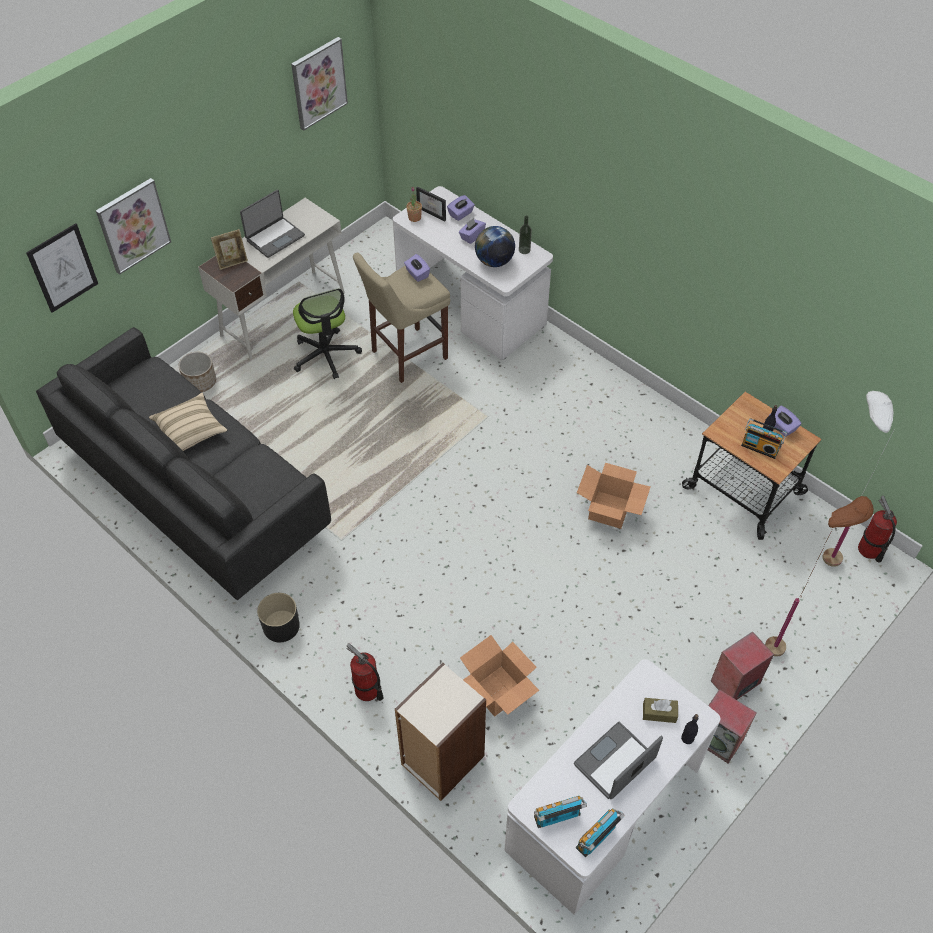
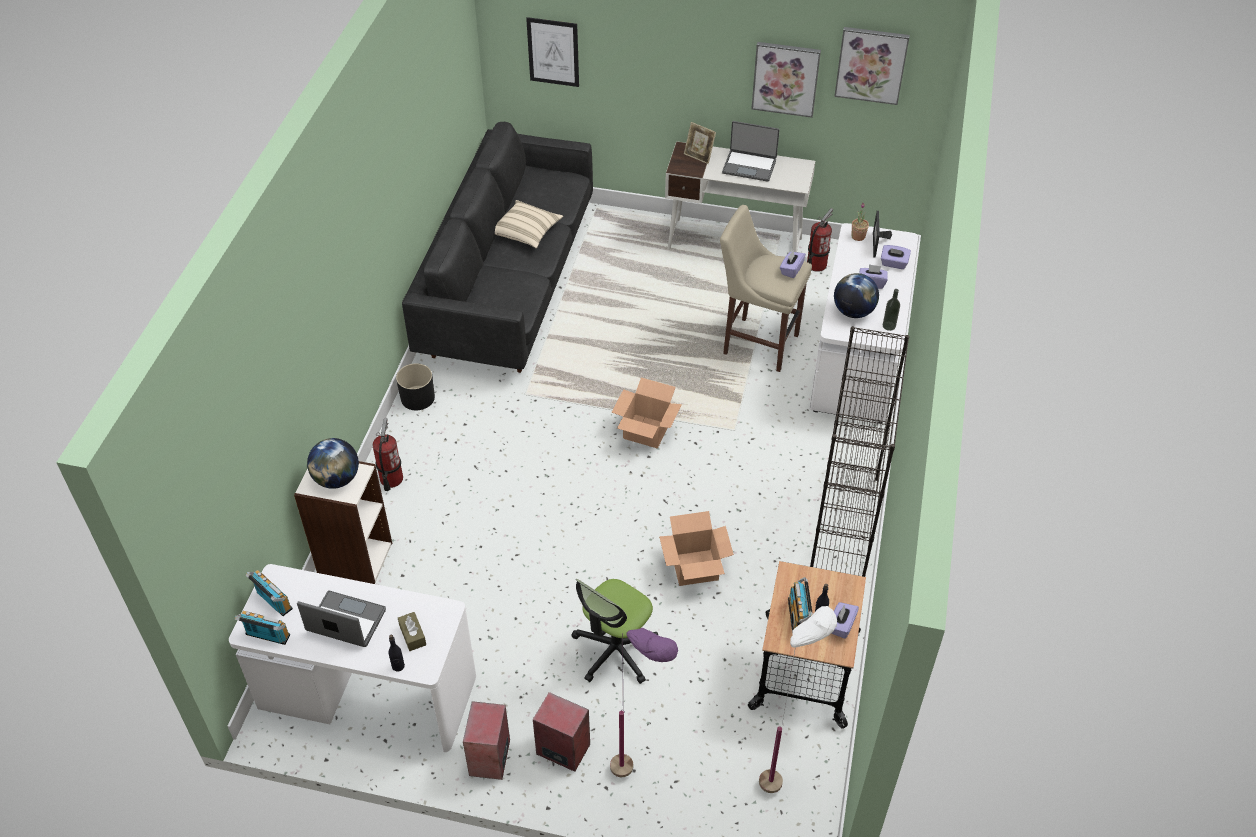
camera: 60 degrees right, 5 degrees down
(133, 225) = (628, 62): picture -> picture (785, 78)
(200, 382) = (619, 233): planter -> none
(326, 355) = (712, 291): office chair -> office chair (615, 651)
(441, 702) = (337, 479): none -> globe
(498, 690) = (443, 566): cardboard box -> cardboard box (647, 431)
(627, 400) = (844, 527): none -> black bookcase
(786, 641) = (640, 778): brown floor lamp -> purple floor lamp
(869, 550) = (812, 818): fire extinguisher -> fire extinguisher (816, 265)

